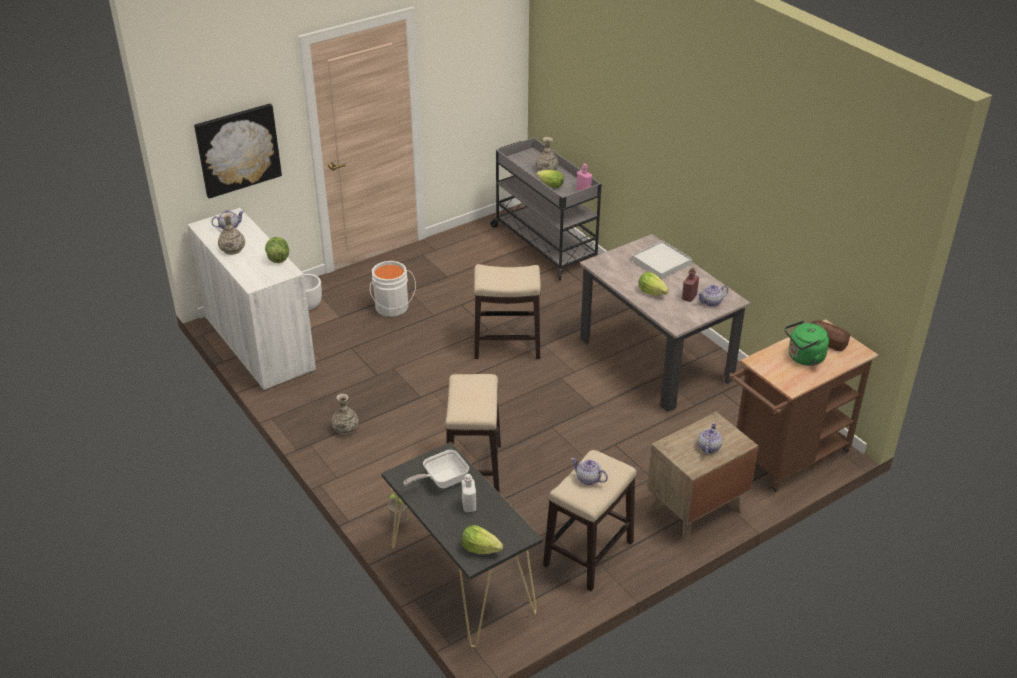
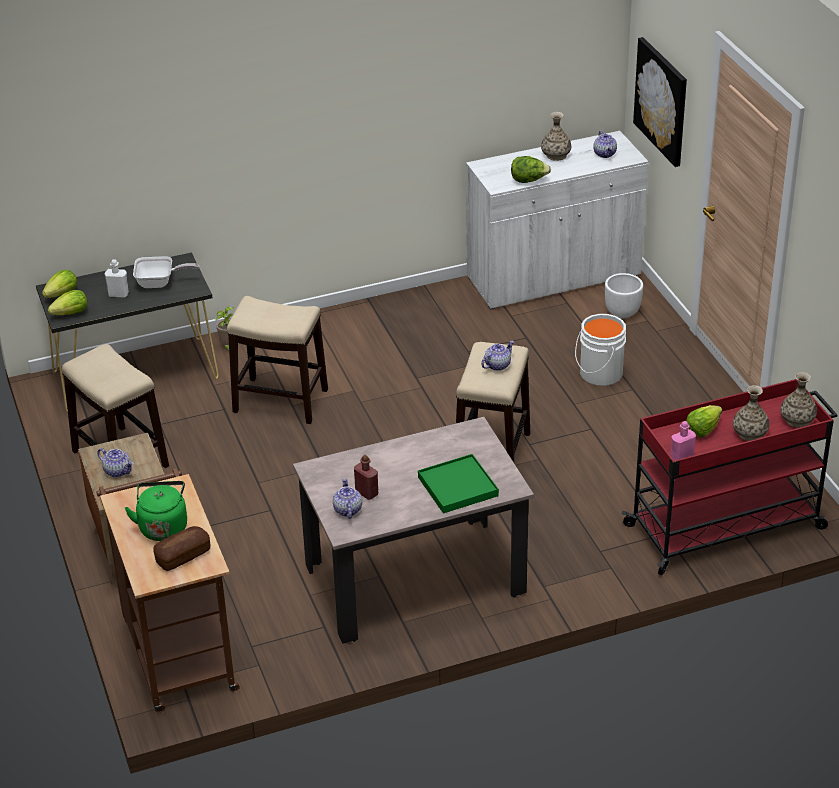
camera: 105 degrees right, 0 degrees up
(345, 428) = (384, 324): vase -> vase (797, 420)
(441, 481) = (159, 283): frying pan -> frying pan turned 105 degrees clockwise
(544, 244) = (727, 526): grey cart -> red cart
(588, 479) = (109, 368): teapot -> teapot (497, 365)
(652, 292) = (391, 463): lettuce -> lettuce (71, 313)
(661, 262) = (458, 486): white tray -> green tray

